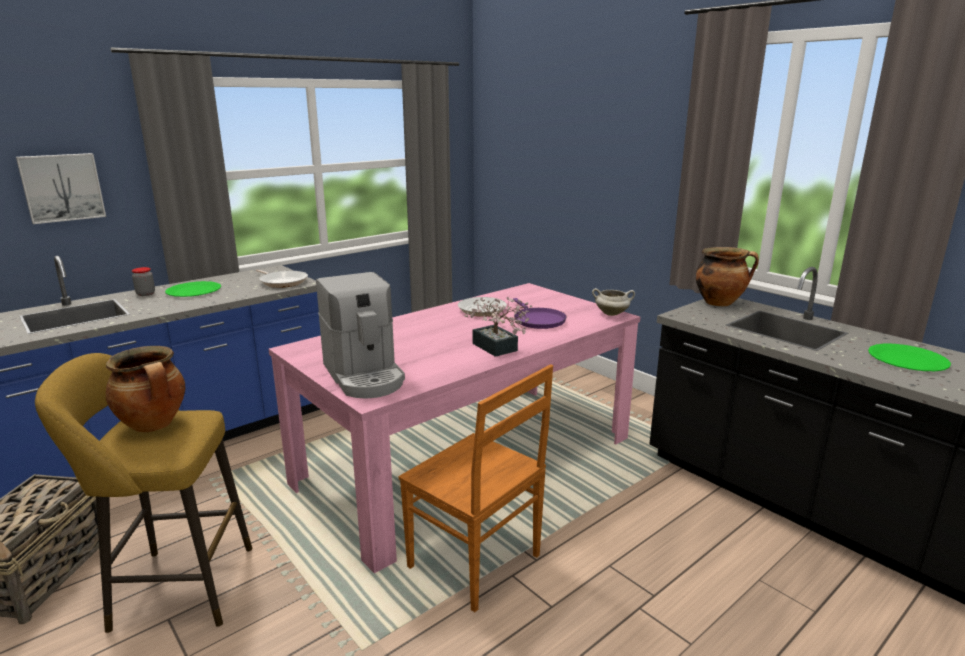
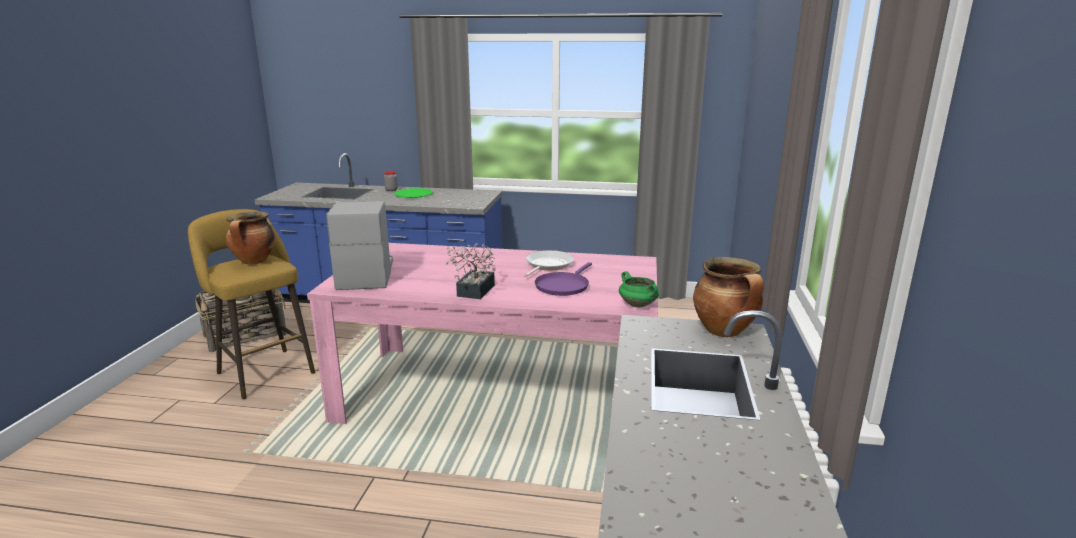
camera: 50 degrees right, 0 degrees up
(62, 187) = (370, 109): picture -> none
(282, 282) = (467, 201): frying pan -> none
(364, 376) = (365, 275): coffee machine -> coffee machine turned 150 degrees clockwise
(477, 563) = (373, 456): brown chair -> none
(612, 314) = (638, 305): white cooking pot -> green cooking pot
(907, 360) = (719, 474): green plate -> none

